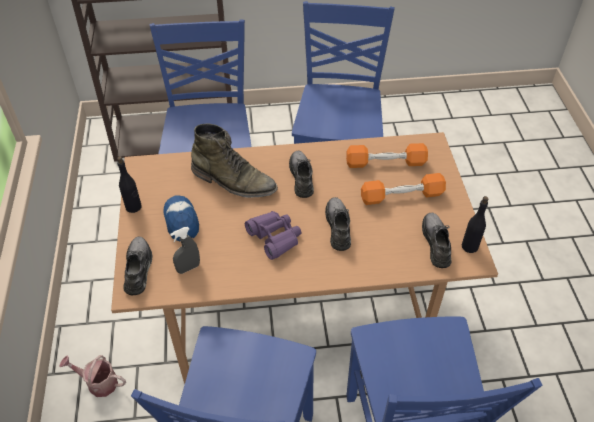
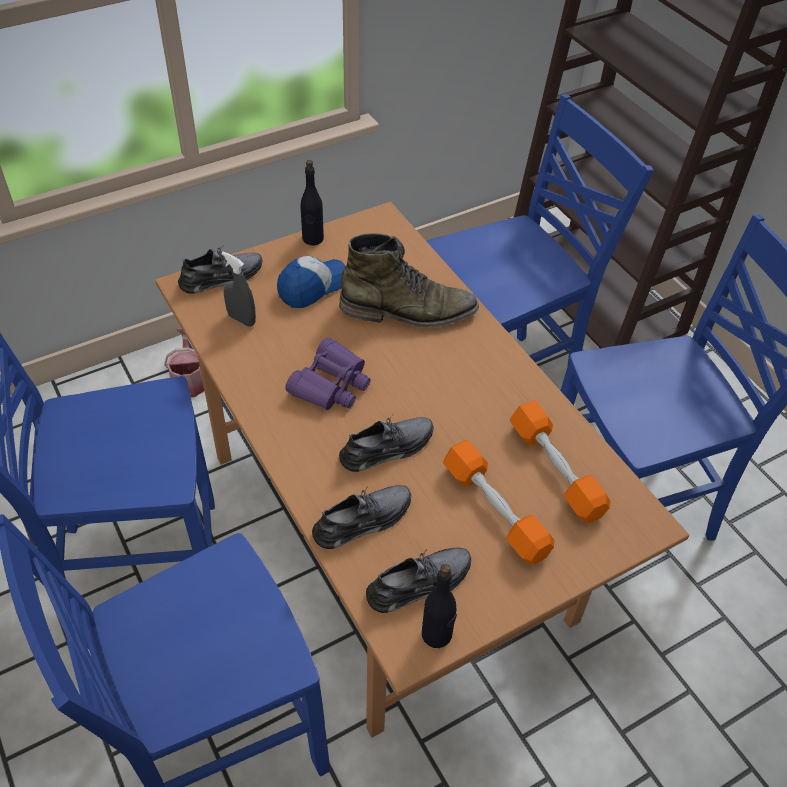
camera: 65 degrees right, 0 degrees up
(234, 181) = (408, 311): green boot -> green boot turned 90 degrees counterclockwise
(302, 177) = (460, 378): grey shoe -> grey shoe (363, 520)

